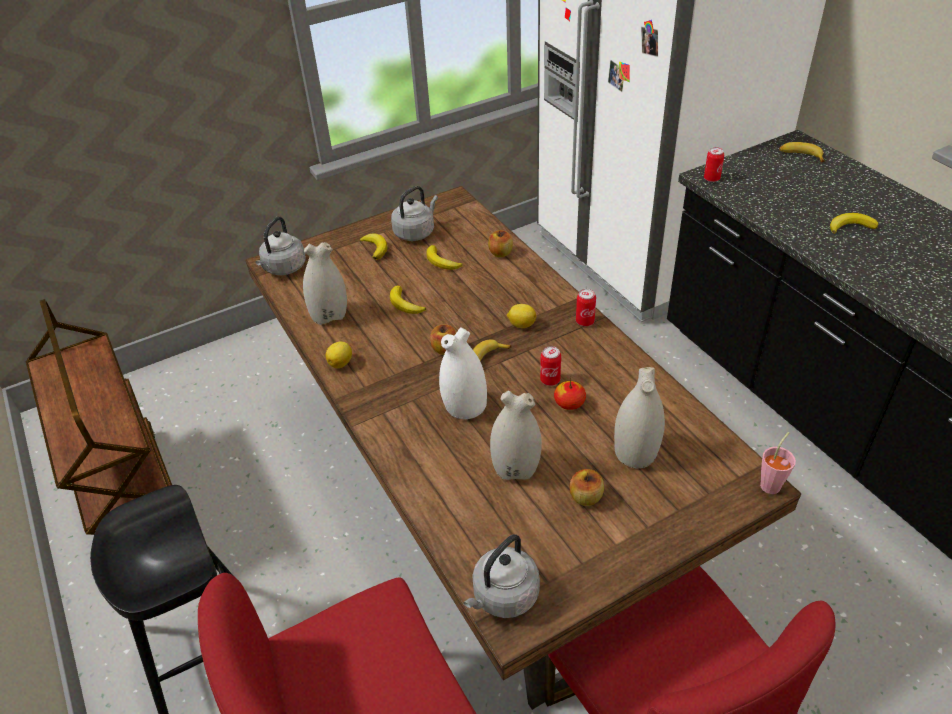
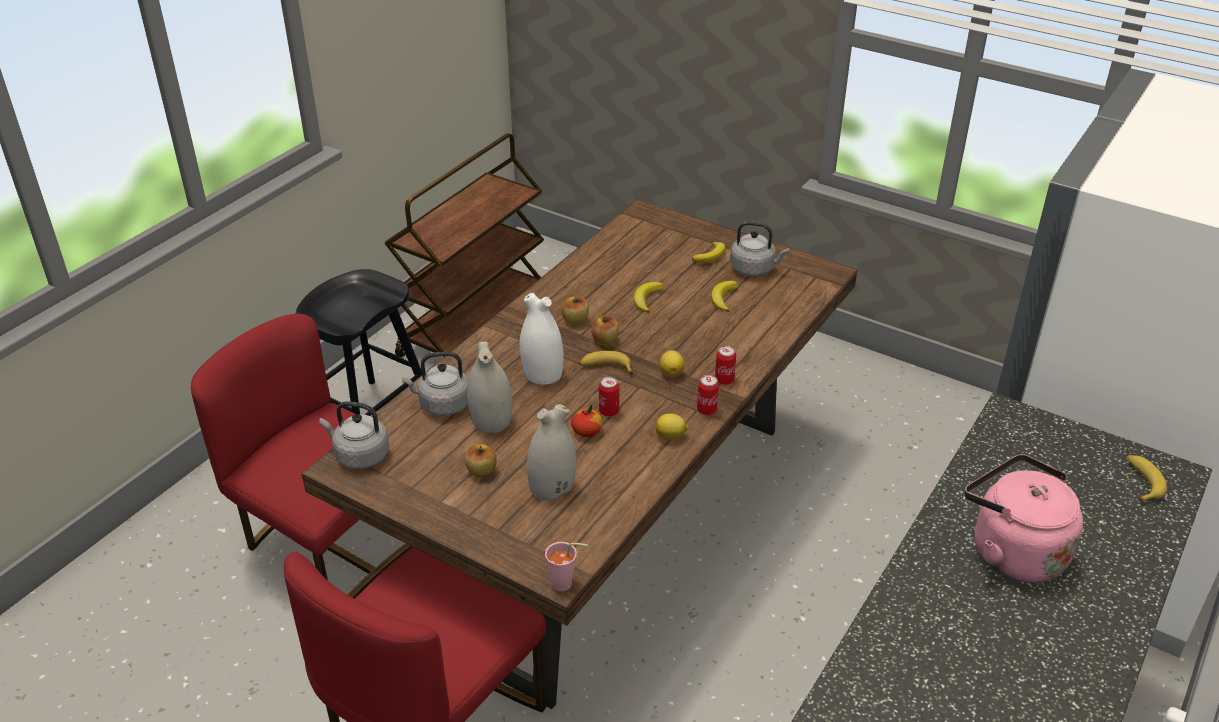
camera: 60 degrees right, 5 degrees down
(283, 268) = (641, 221): grey kettle -> grey kettle (442, 405)
(329, 315) = (601, 266): white vase -> none
(341, 363) = (549, 293): lemon -> lemon (671, 436)
(500, 253) = (767, 328): apple -> apple (575, 320)
(711, 179) = (1006, 418): can -> can (724, 380)
(850, 226) = (1012, 551): banana -> pink kettle

